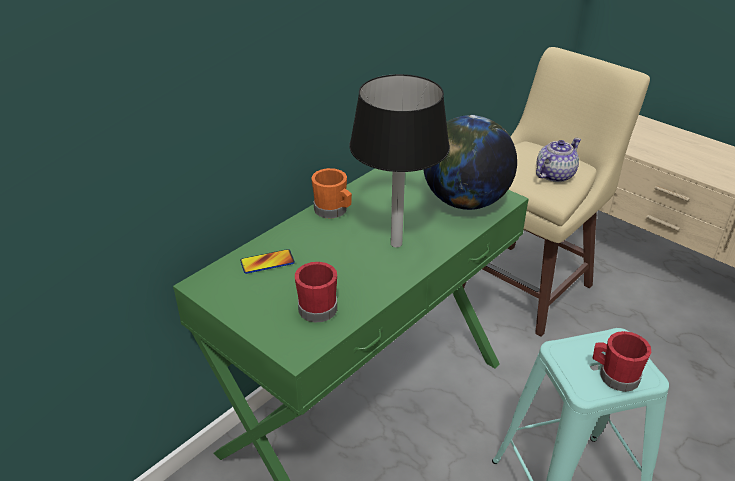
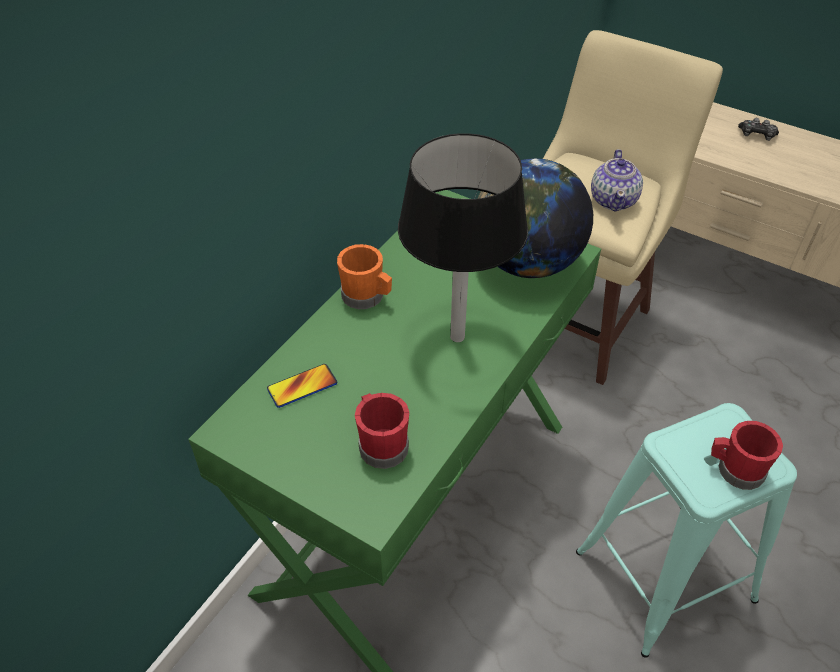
camera: 10 degrees left, 10 degrees up
(554, 175) = (614, 200): teapot -> teapot turned 150 degrees clockwise
(690, 146) = (756, 135): none -> game controller

